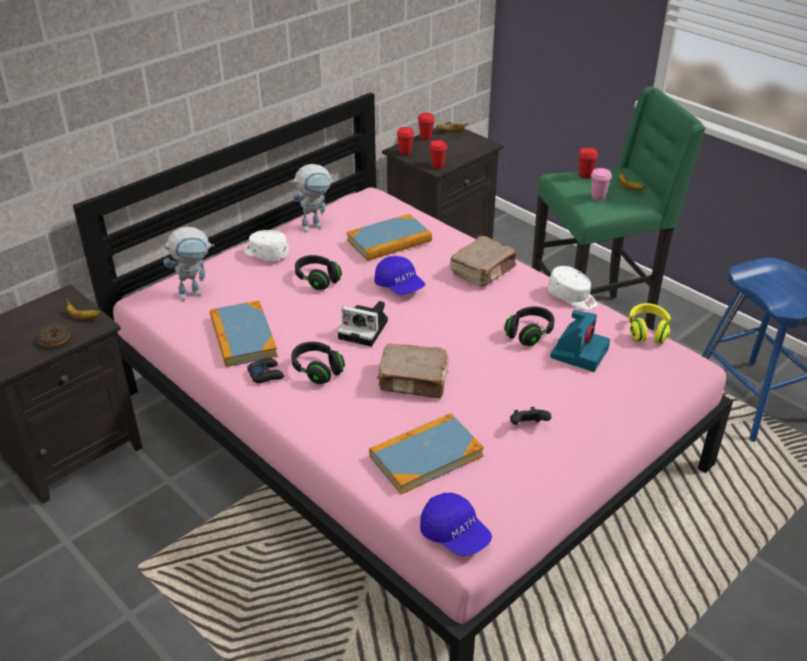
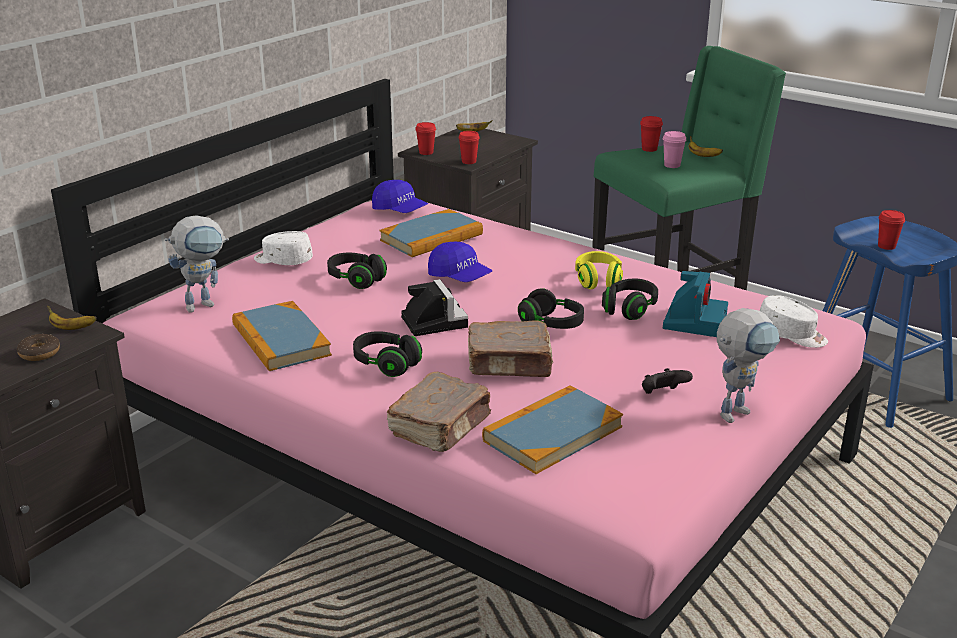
camera: 10 degrees left, 10 degrees down
(266, 374) = (323, 374): black game controller -> none
(315, 225) = (336, 231): toy robot -> toy robot (737, 410)
(365, 330) = (432, 321): camera -> camera turned 120 degrees counterclockwise
(426, 137) = (445, 139): red cup -> red cup (886, 246)
(455, 535) = (618, 507): blue cap -> blue cap (400, 210)
(459, 343) = (551, 324): none -> black headphones
(483, 271) = (553, 257): brown book -> brown book (441, 427)
(572, 297) = (665, 273): white cap -> white cap (791, 335)
(647, 332) = (764, 296): yellow headphones -> yellow headphones (598, 281)

